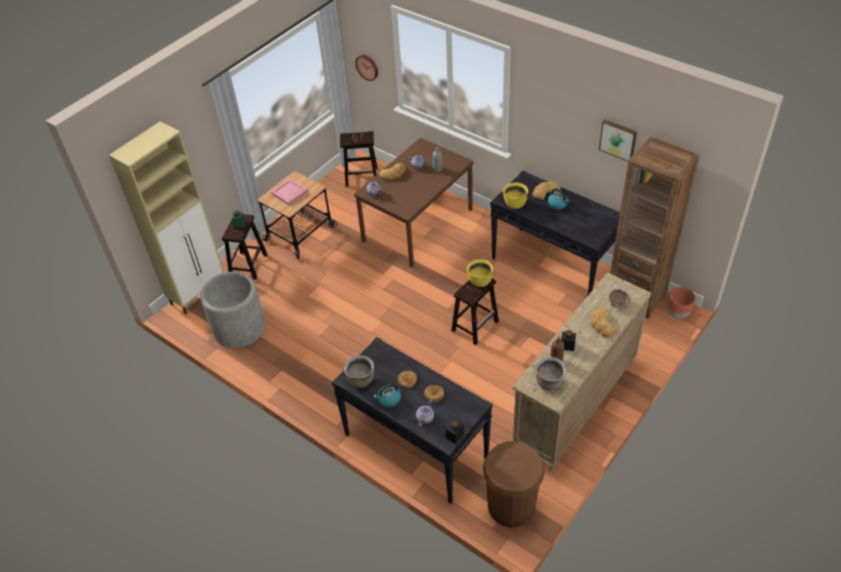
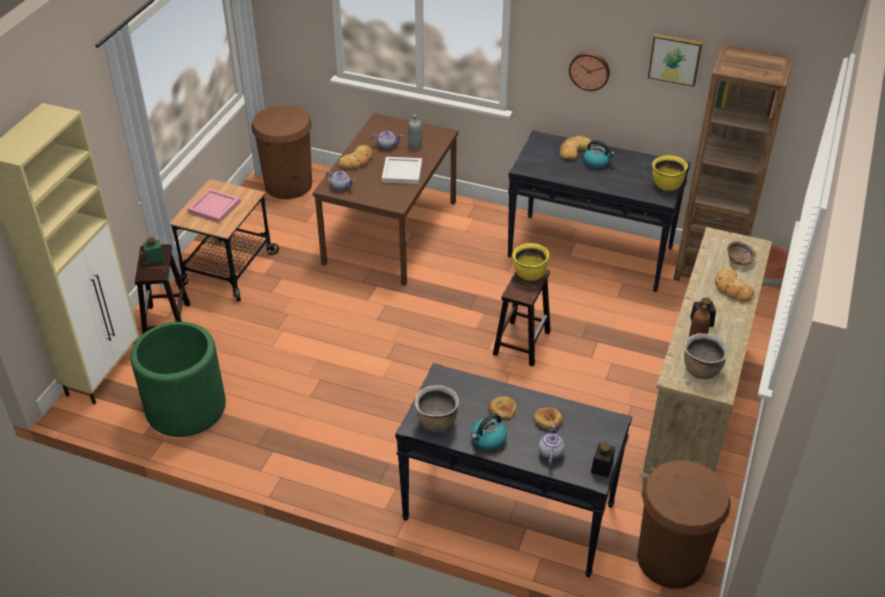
camera: 20 degrees left, 5 degrees down
(239, 328) = (185, 408): grey planter -> green planter
(362, 176) = (288, 184): brown stool -> brown trash can
(367, 67) = (286, 25): wall clock -> wall clock (589, 70)
(420, 187) = (402, 172): none -> white tray
(514, 204) = (542, 170): yellow cooking pot -> yellow cooking pot (666, 185)

